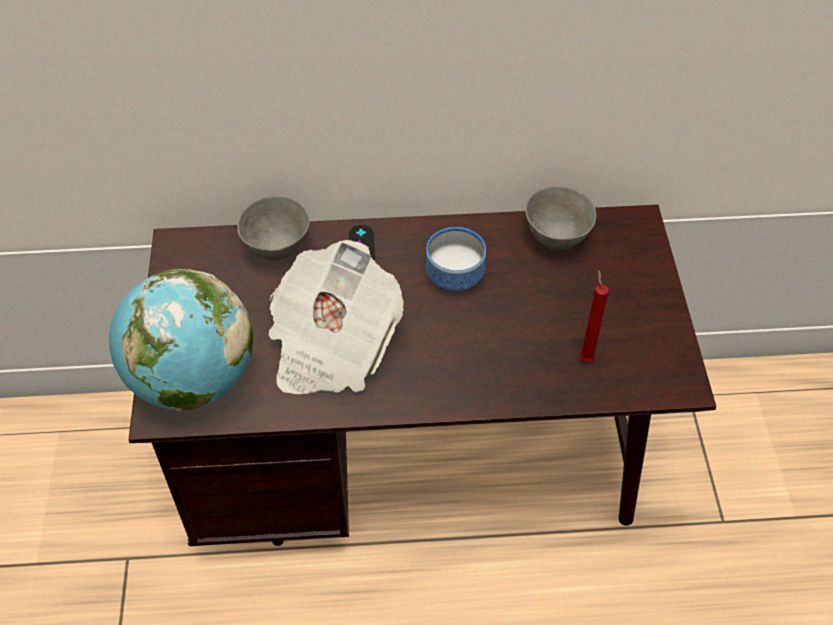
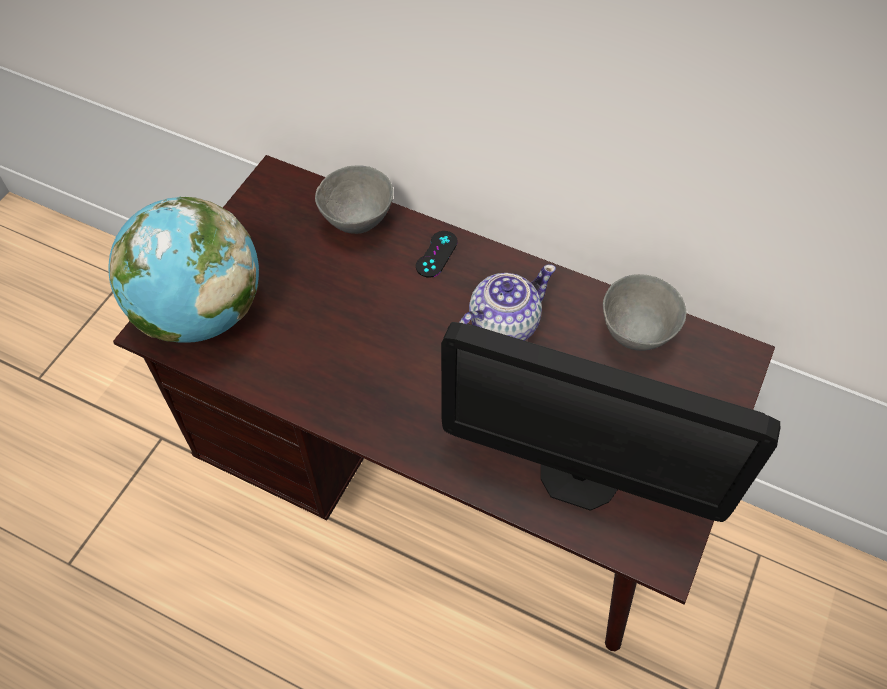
camera: 30 degrees right, 5 degrees up
(331, 345) = (342, 338): newspaper -> none
(452, 276) = (502, 324): bowl -> teapot
(585, 357) = (579, 475): red candle -> monitor

